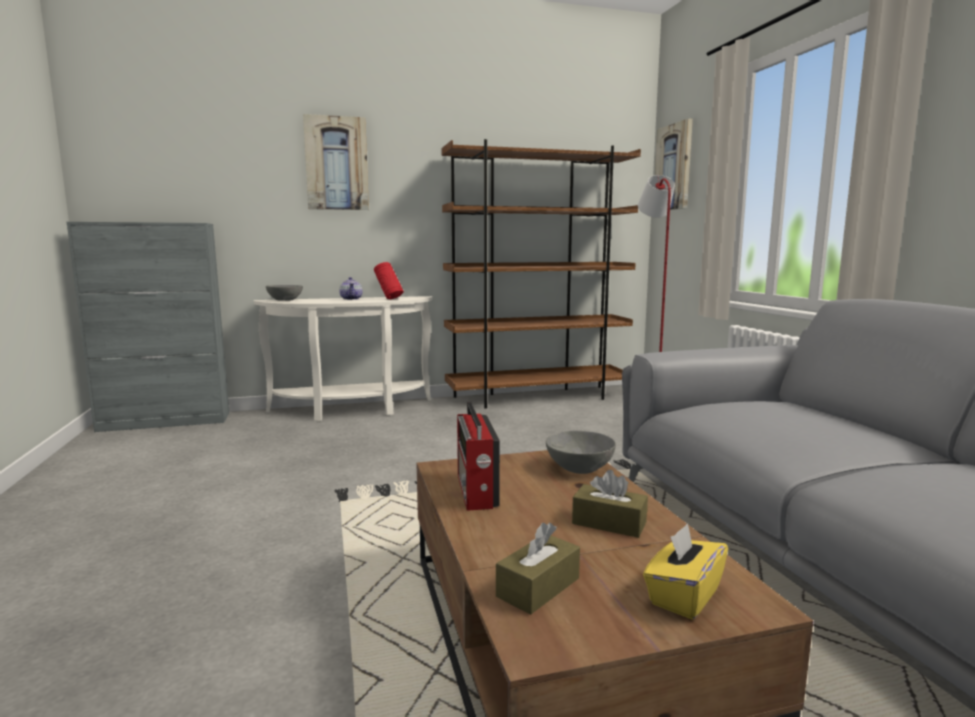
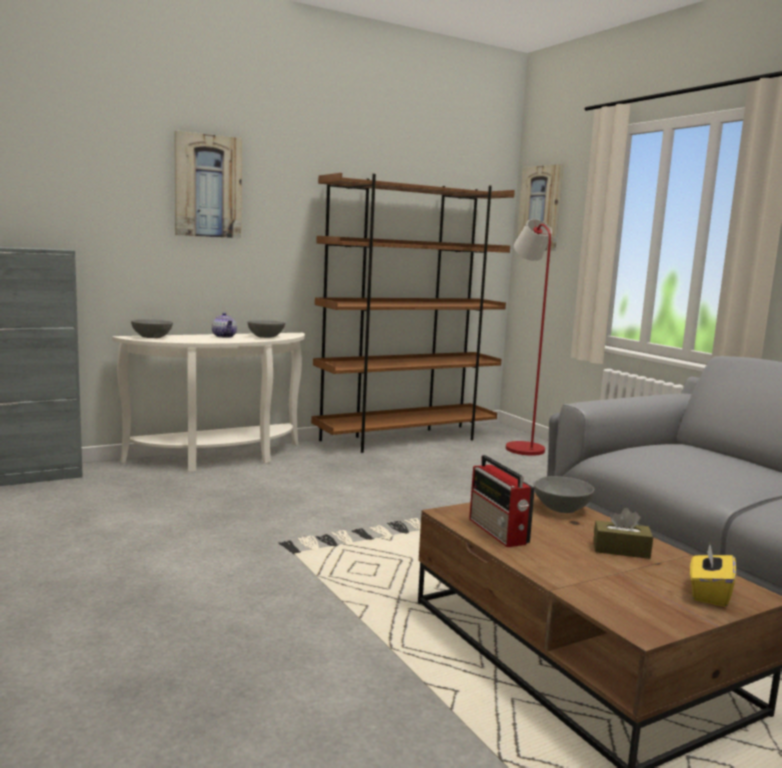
camera: 15 degrees left, 0 degrees up
(389, 299) = (266, 337): red vase -> grey bowl
(538, 587) = (612, 596): brown tissue box -> none

